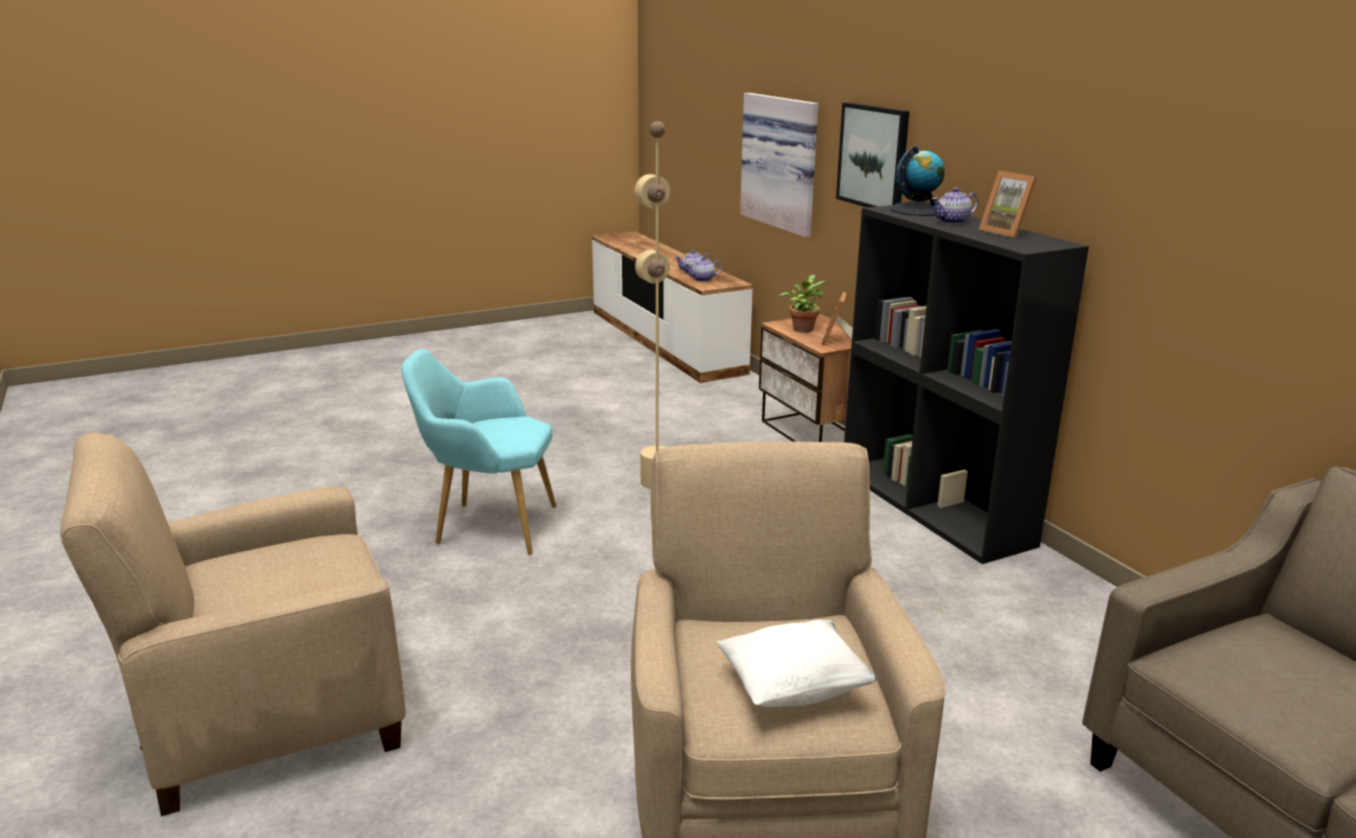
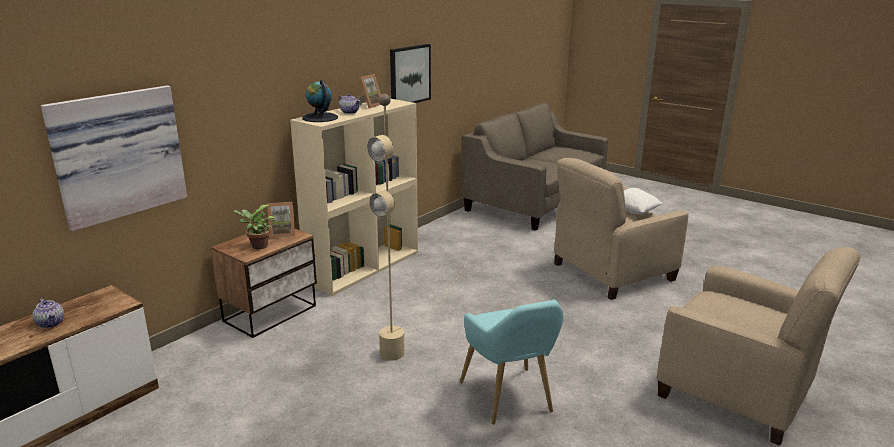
camera: 115 degrees left, 0 degrees up
(703, 279) = (90, 311): teapot -> none
(873, 157) = (235, 107): picture -> picture (409, 75)
(935, 507) = (363, 267): black bookcase -> beige bookcase

